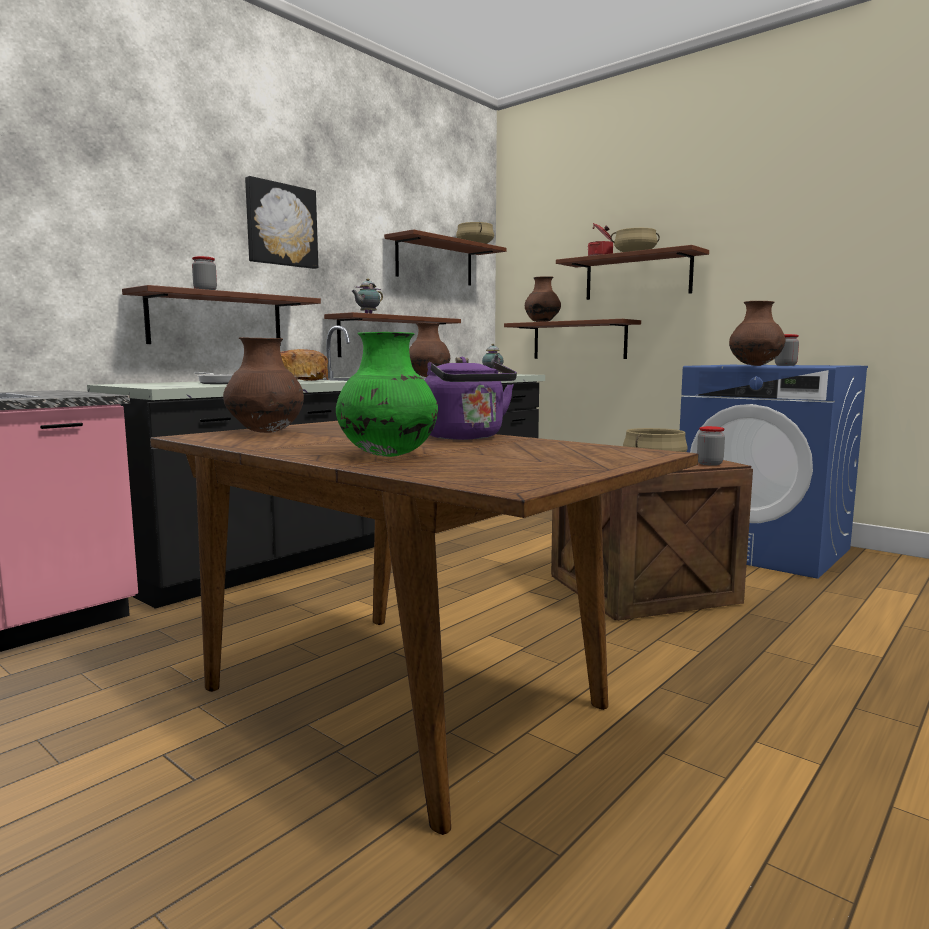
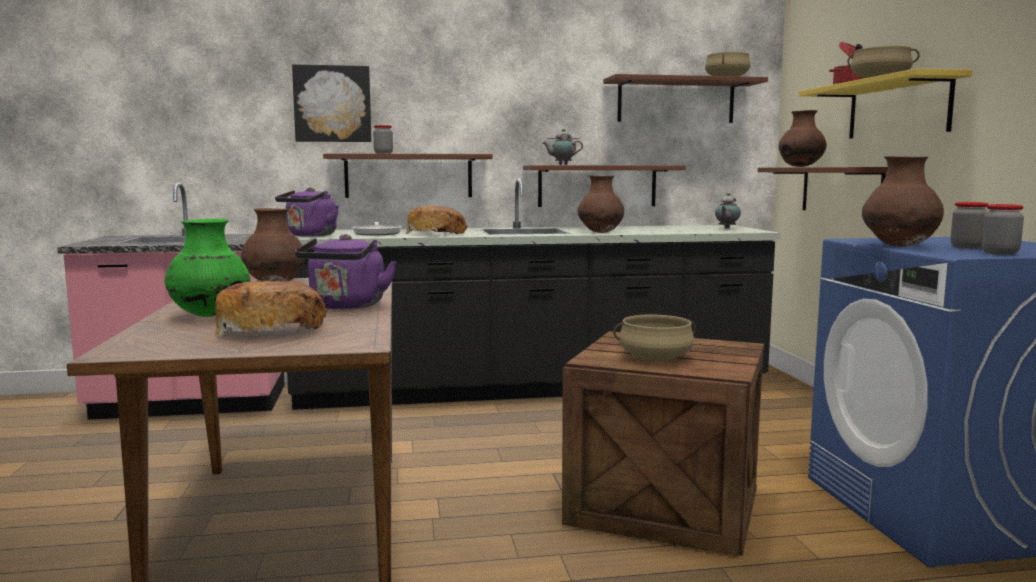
camera: 40 degrees right, 0 degrees up
(163, 386) = (310, 235): none -> purple kettle
(280, 225) = (477, 85): picture -> picture (332, 104)
(518, 455) = (269, 329): none -> bread
(637, 277) = (897, 108): brown shelf -> yellow shelf
(709, 464) = (710, 370): jar -> jar (1000, 253)

